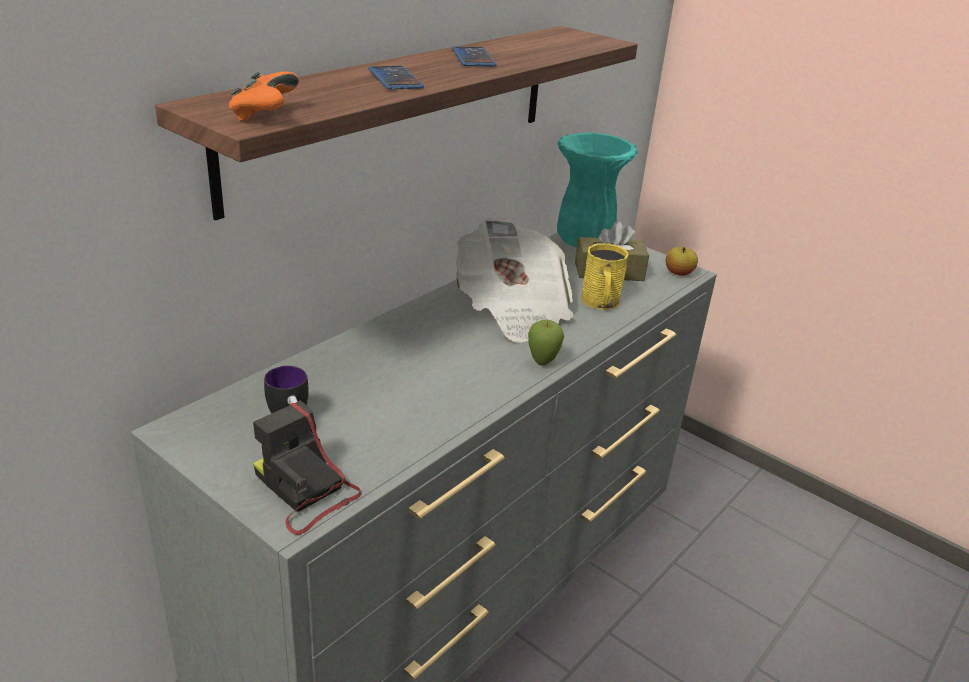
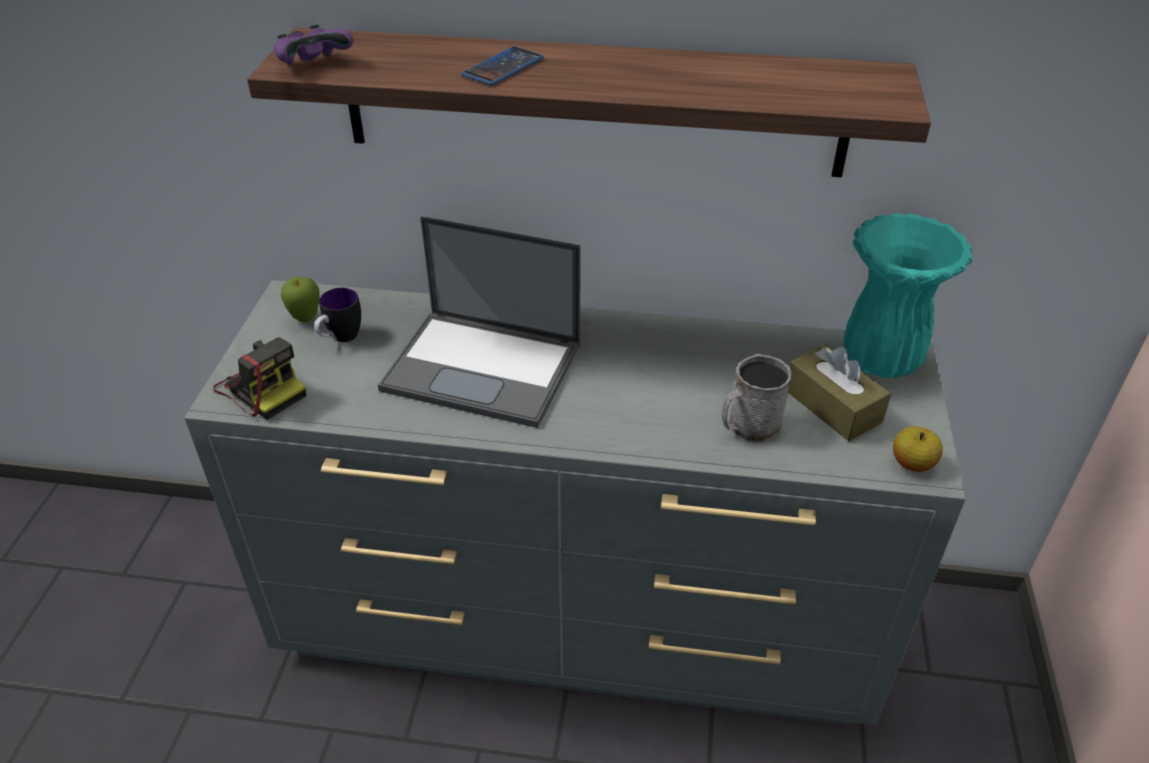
camera: 60 degrees right, 10 degrees up
(265, 115) = (314, 65): orange game controller -> purple game controller
(305, 491) = (262, 388): camera -> camera turned 120 degrees clockwise
(424, 368) = (485, 367): none -> laptop
(473, 58) = (650, 70): phone -> none
(512, 309) = (653, 373): newspaper -> none
(542, 362) = (573, 433): apple -> apple (306, 319)
(601, 303) = (748, 427): yellow mug -> grey mug

